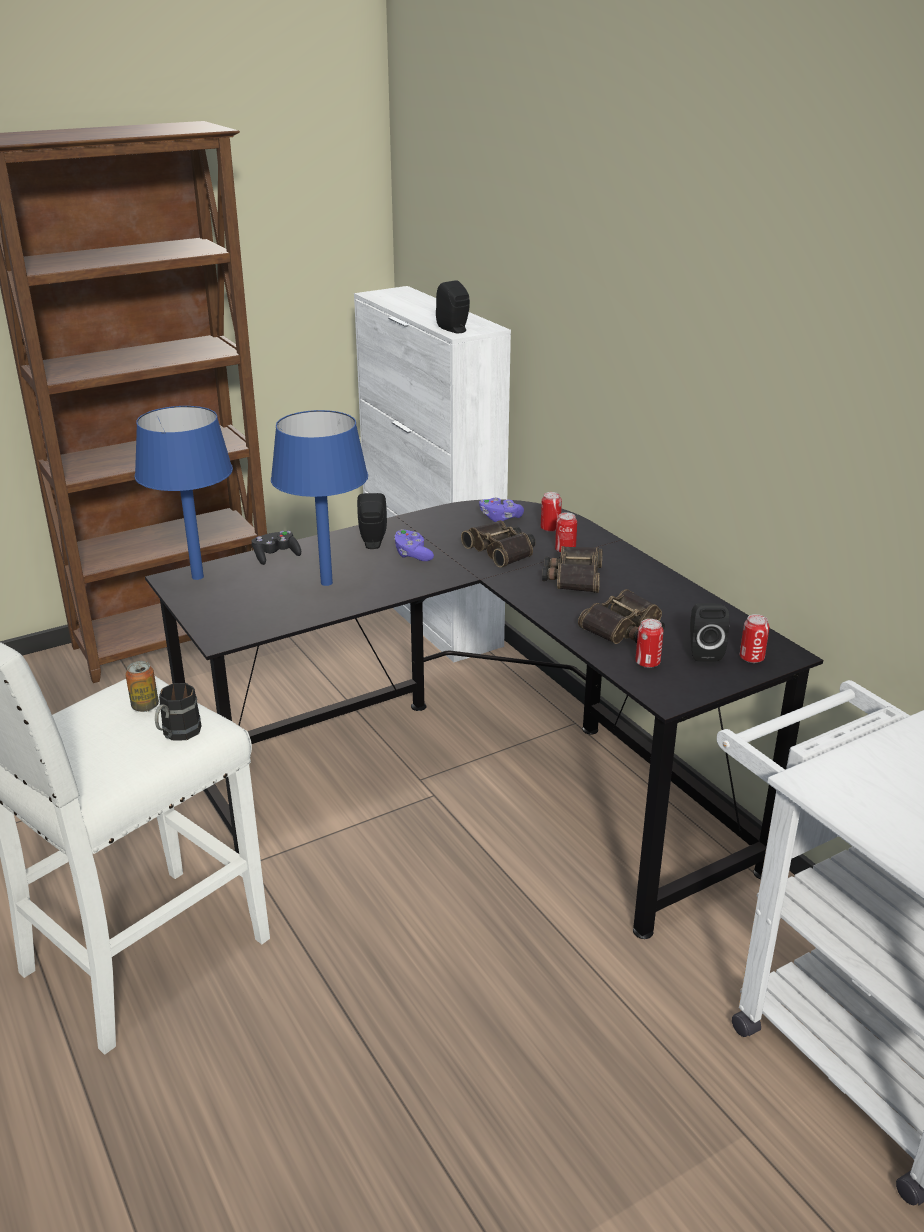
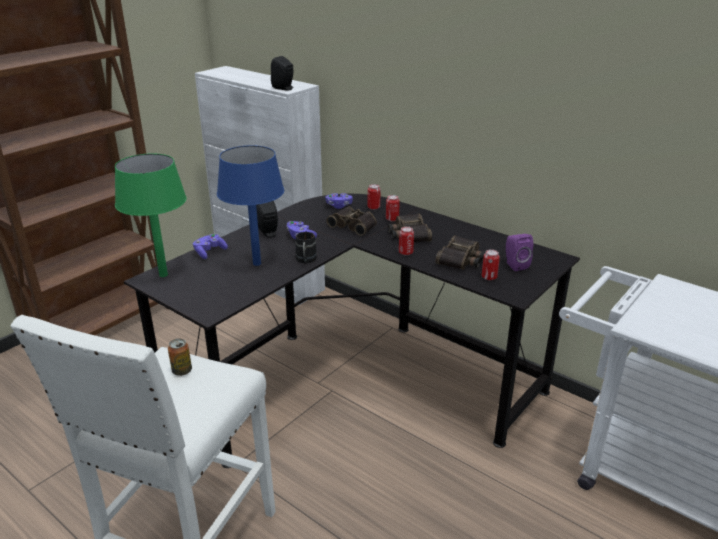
camera: 20 degrees left, 0 degrees up
(177, 735) = (220, 386): black mug -> black mug (305, 260)
(197, 577) = (163, 275): blue table lamp -> green table lamp
(276, 556) = (210, 252): black game controller -> purple game controller
(703, 652) = (514, 265): black speaker -> purple speaker
(751, 658) = (543, 264): can -> can (405, 252)

